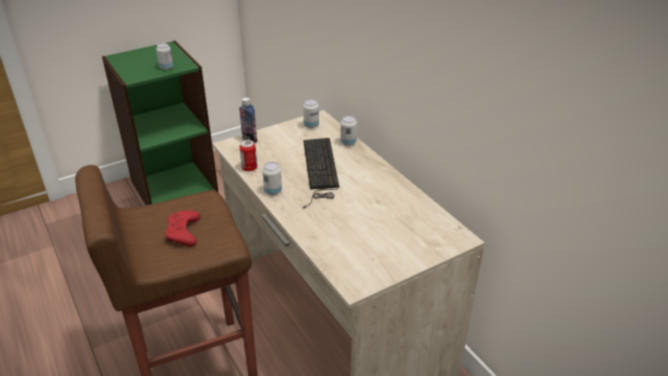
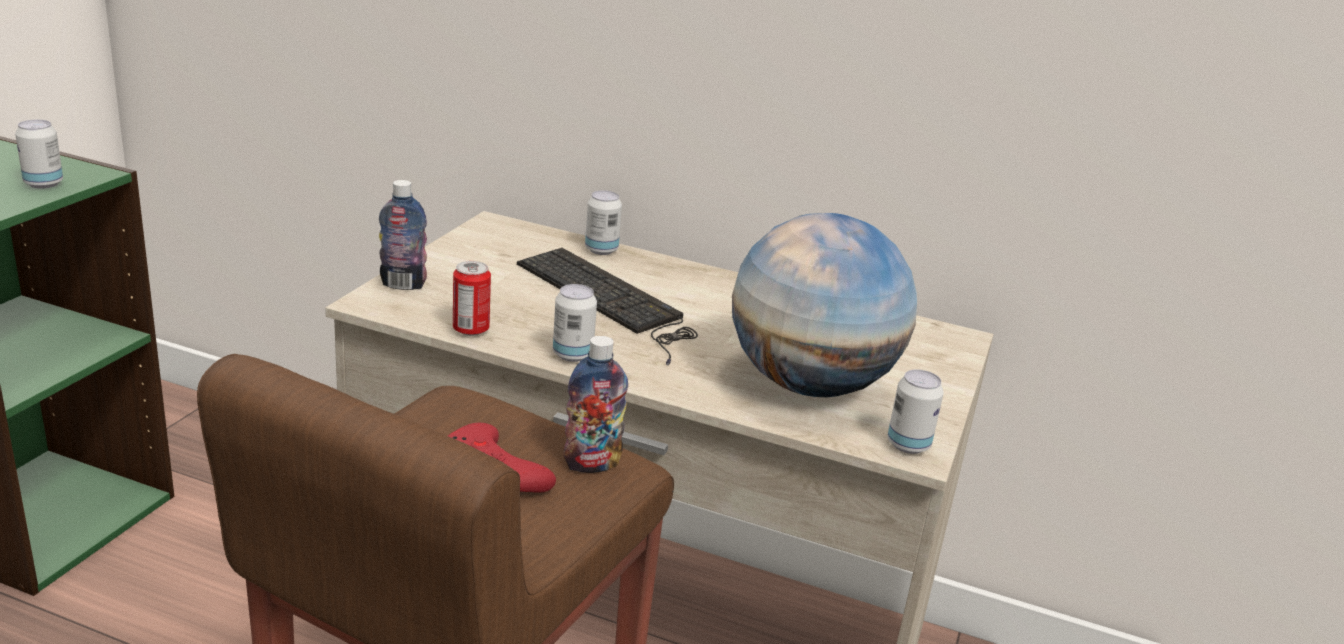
camera: 40 degrees left, 10 degrees down
(219, 241) = (592, 464): none -> bottle
(311, 125) = (495, 238): can -> can (908, 445)
(352, 238) = (811, 385): none -> globe

